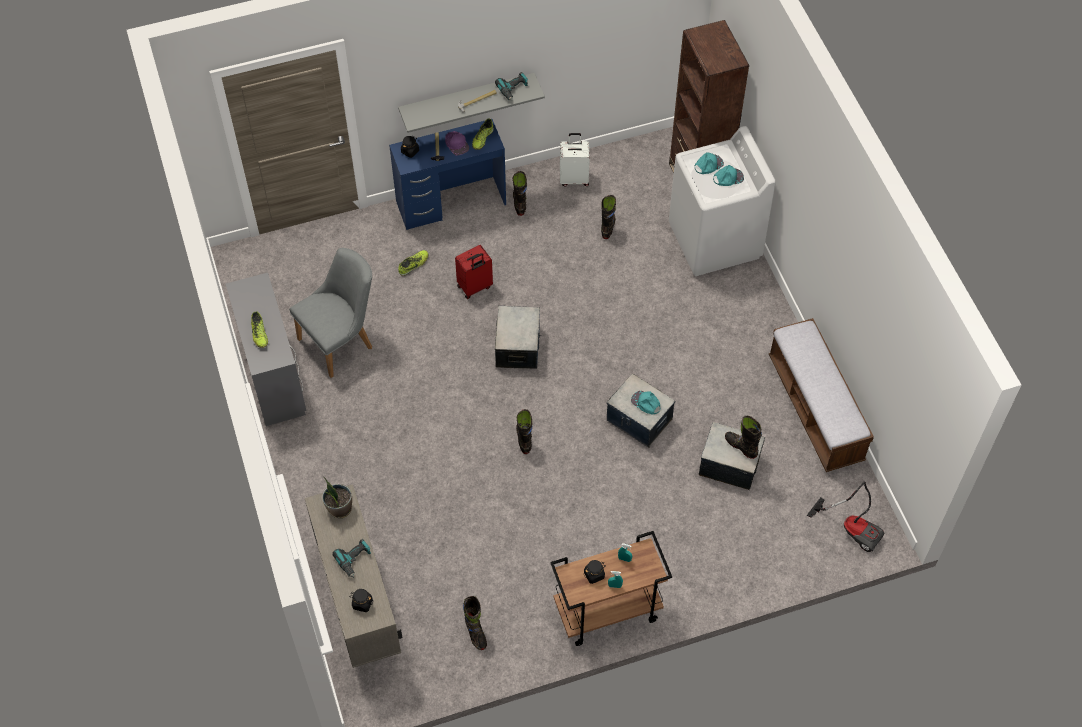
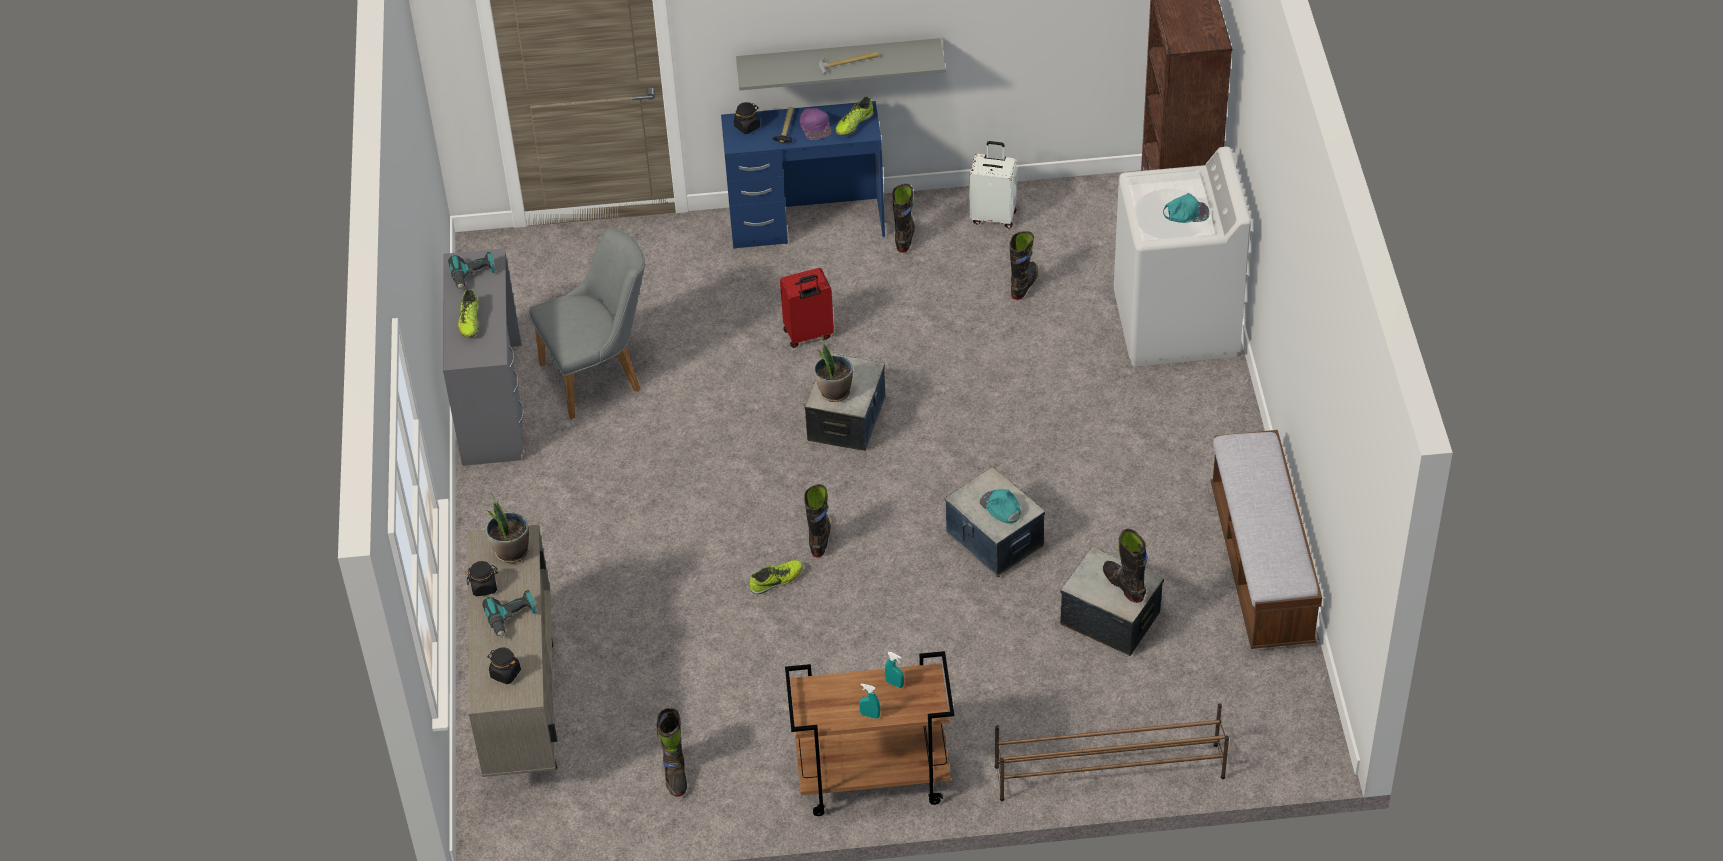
camera: 15 degrees right, 10 degrees down
(413, 265) = (730, 294): shoe -> shoe (776, 580)
(512, 334) = (834, 392): none -> potted plant
(513, 89) = (904, 55): power drill -> power drill (473, 275)
(594, 575) = (845, 696): black jar -> black jar (484, 587)
(708, 165) = (1162, 192): turquoise cap -> none
(757, 577) = (1108, 771): none -> brown shoe rack
(852, 528) = (1271, 731): vacuum cleaner -> none

